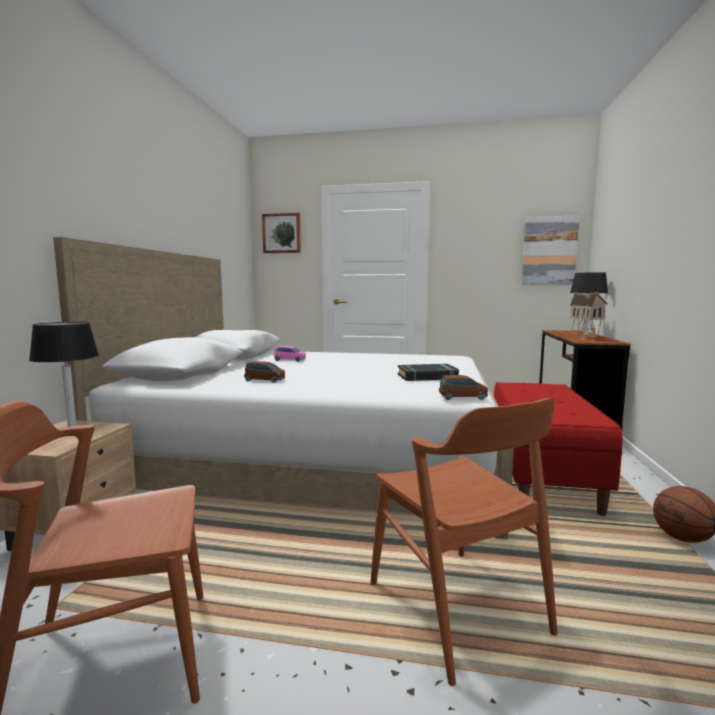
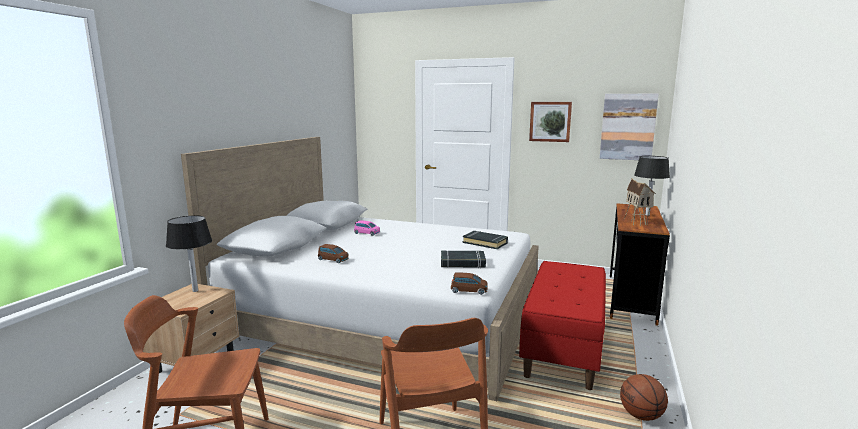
camera: 10 degrees right, 5 degrees up
(282, 233) = (380, 103): picture -> picture (550, 121)
(434, 362) = (485, 243): none -> black book

